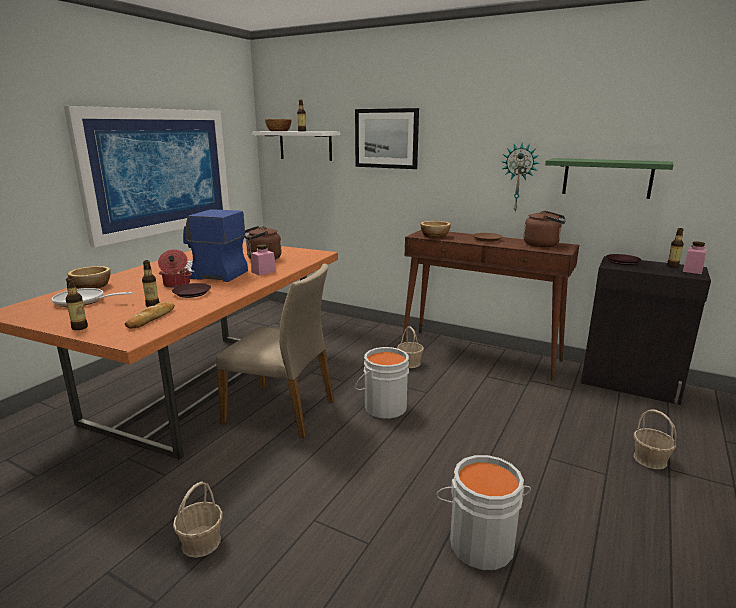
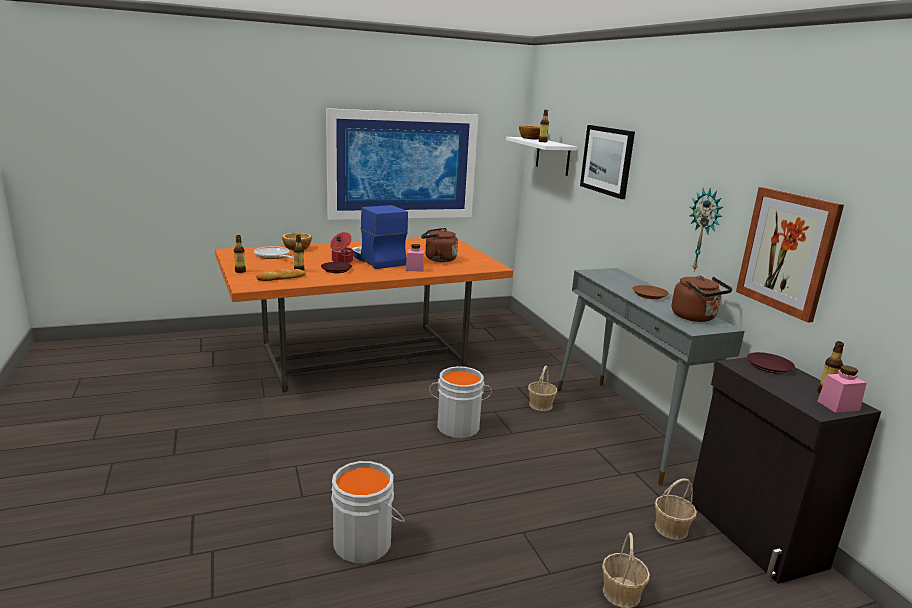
camera: 40 degrees right, 0 degrees up
(201, 542) = (229, 441): basket -> basket (671, 528)
(281, 411) = (382, 393): beige chair -> none
(435, 236) = (605, 277): bowl -> none
(480, 354) = (627, 428): brown console table -> grey console table
(607, 178) = (787, 252): green shelf -> picture

